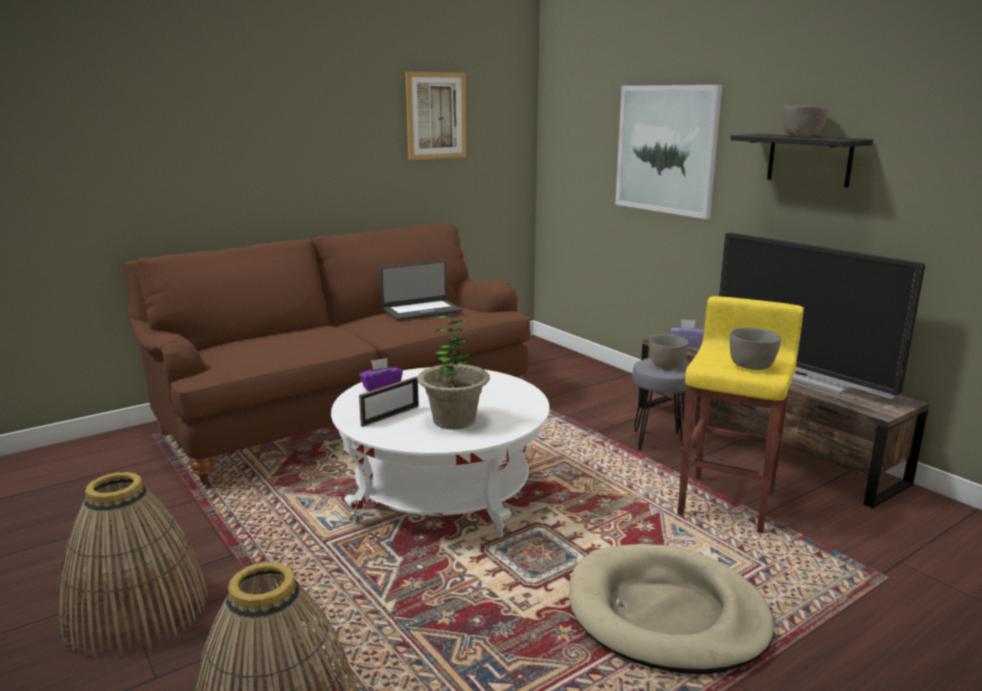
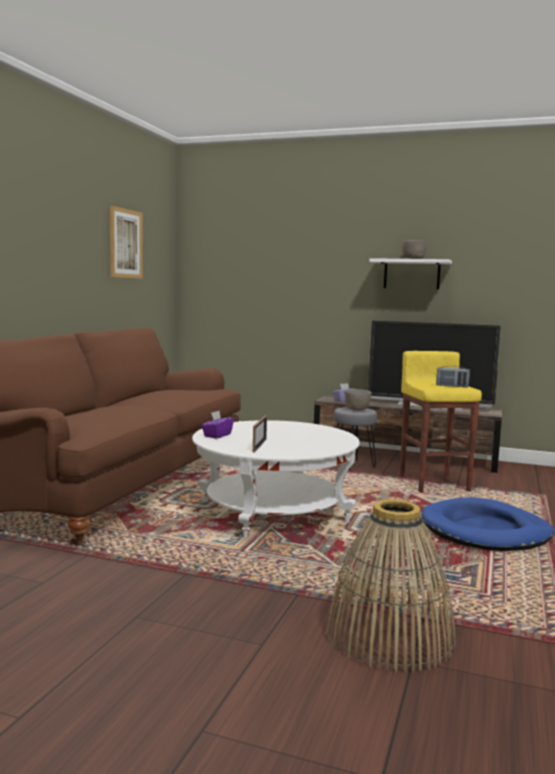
camera: 35 degrees left, 10 degrees down
(136, 610) = (172, 621): basket -> none
(421, 310) = (169, 390): laptop -> none
(454, 420) = (305, 442): potted plant -> none
(666, 149) = (302, 272): picture -> none
(666, 614) = (485, 531): beige dog bed -> blue dog bed
(752, 366) = (452, 386): grey bowl -> radio
(809, 160) = (411, 274): black shelf -> white shelf

